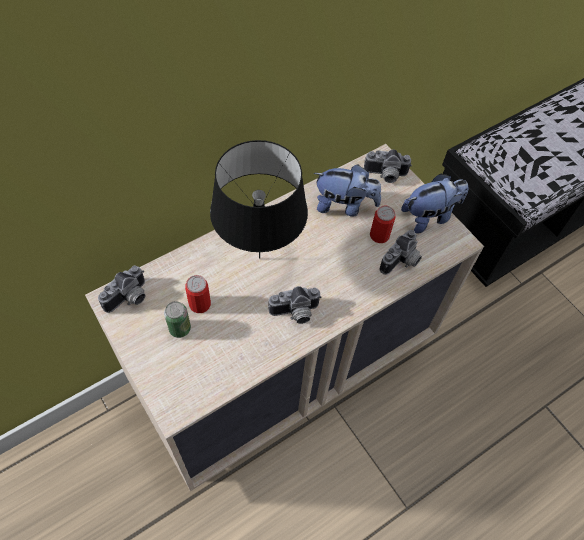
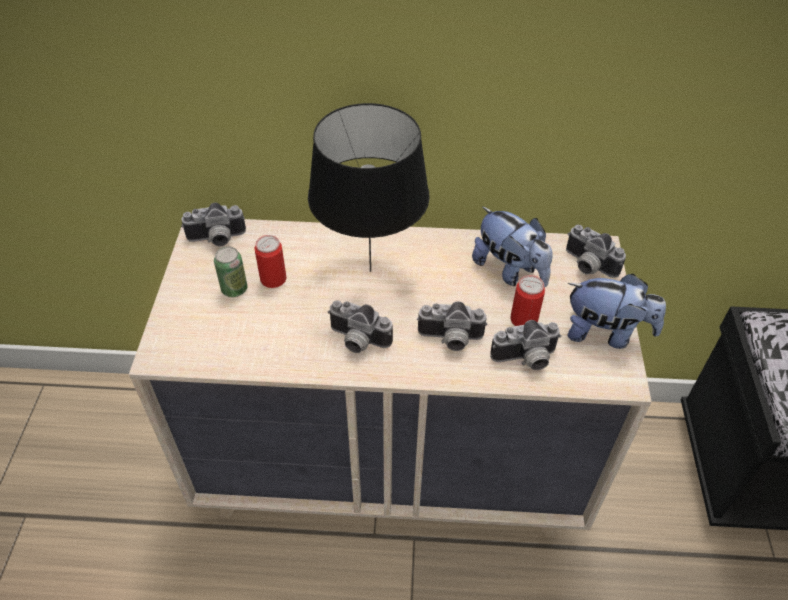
camera: 40 degrees right, 10 degrees down
(349, 276) = (450, 340): none -> camera

